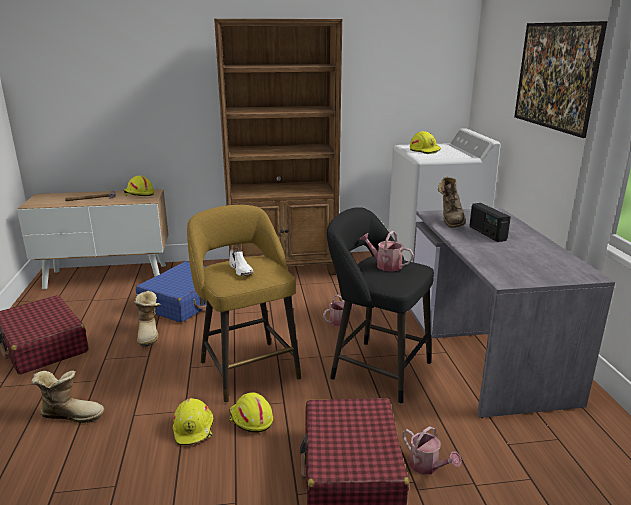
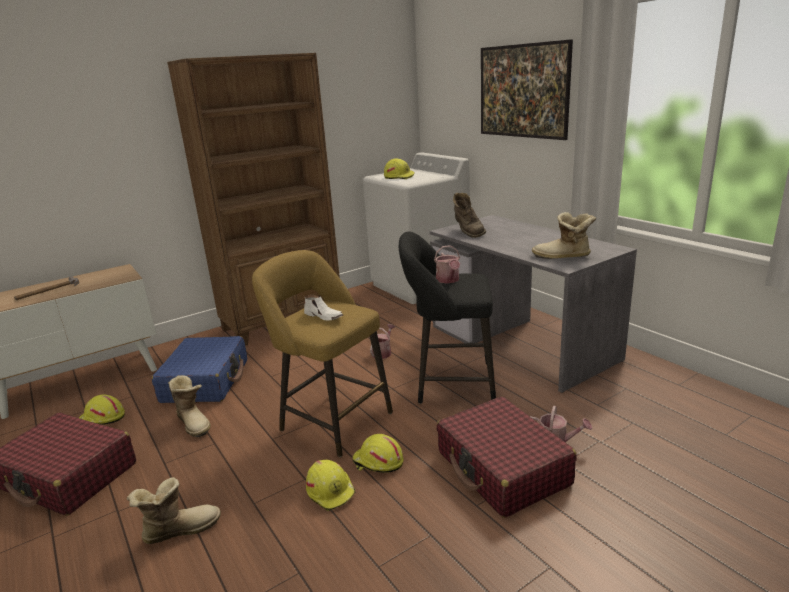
camera: 25 degrees left, 0 degrees up
(138, 194) = (106, 274): yellow hard hat -> yellow hard hat (102, 419)
(385, 265) = (448, 280): watering can -> watering can turned 105 degrees counterclockwise
(487, 233) = (508, 236): radio -> none
(514, 270) = (563, 257): none -> boot

